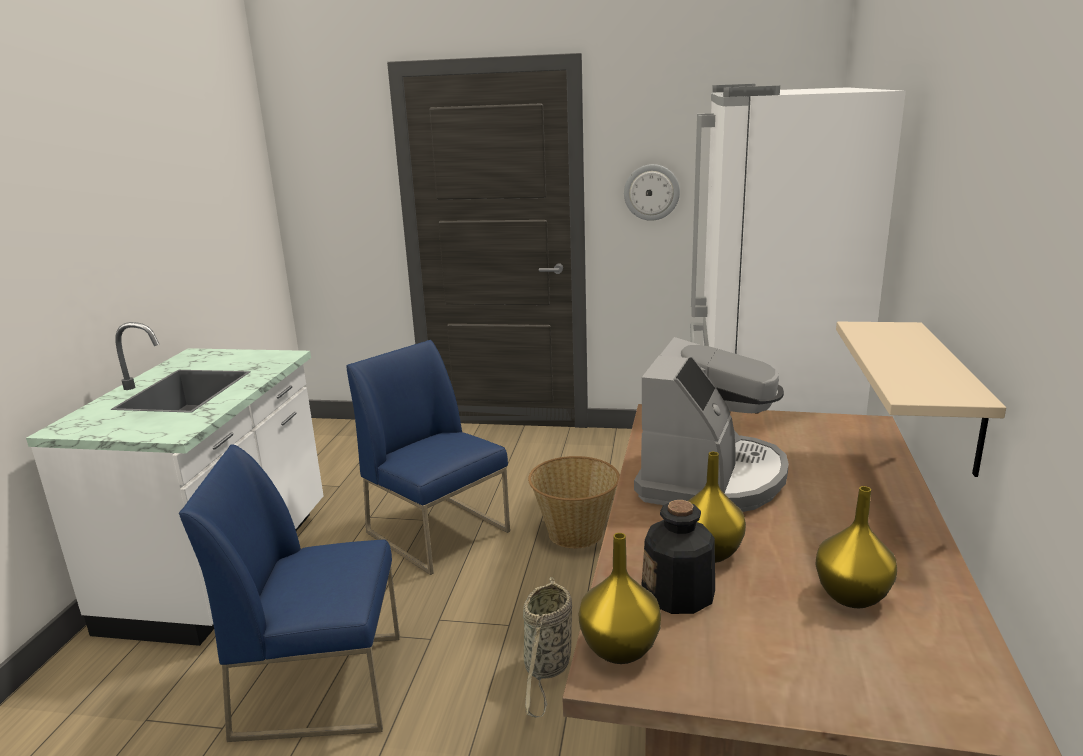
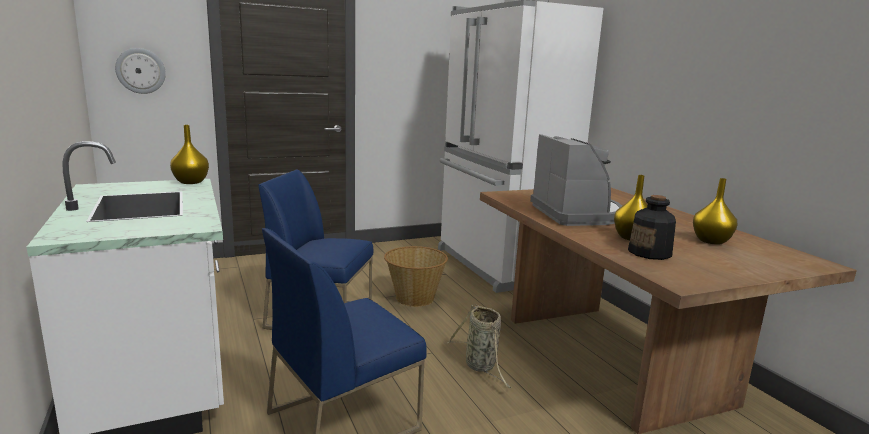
camera: 35 degrees left, 5 degrees down
(618, 648) = (666, 275): yellow vase -> yellow vase (190, 182)
(651, 192) = (399, 76): wall clock -> wall clock (140, 71)
(951, 396) = (678, 154): beige shelf -> none

